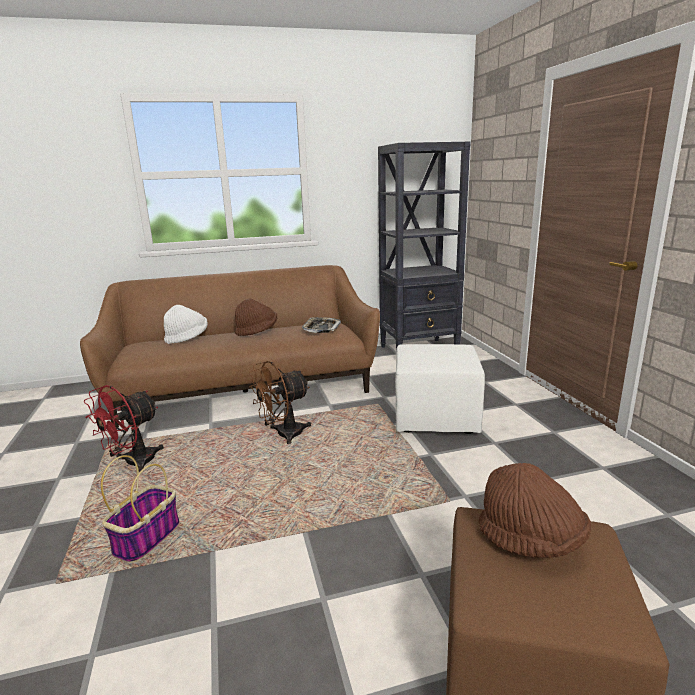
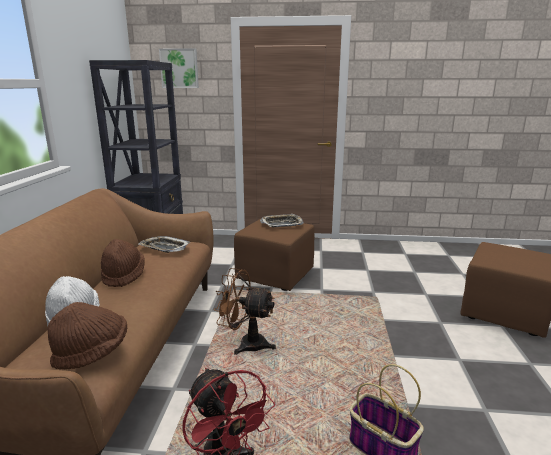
camera: 70 degrees left, 0 degrees up
(283, 435) = (246, 344): brown fan -> brown fan turned 120 degrees clockwise
(436, 417) = (275, 275): white ottoman -> brown ottoman
(448, 354) = (282, 224): none -> tray
(499, 146) = (179, 68): none -> picture
(530, 540) = (502, 254): brown hat -> brown hat (92, 353)

